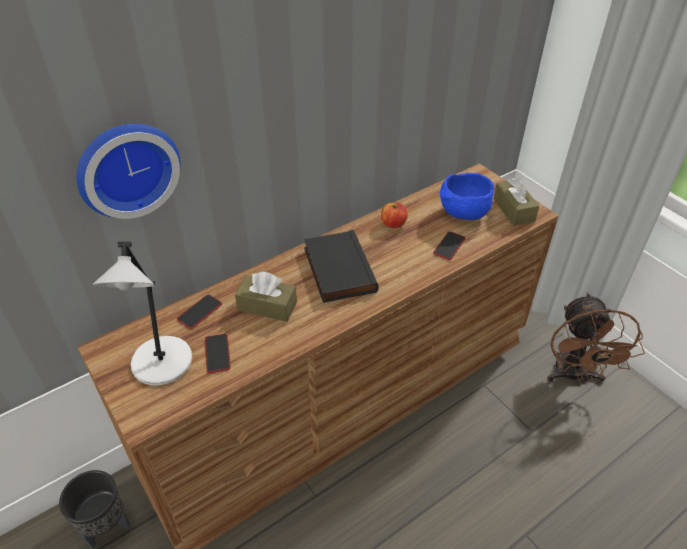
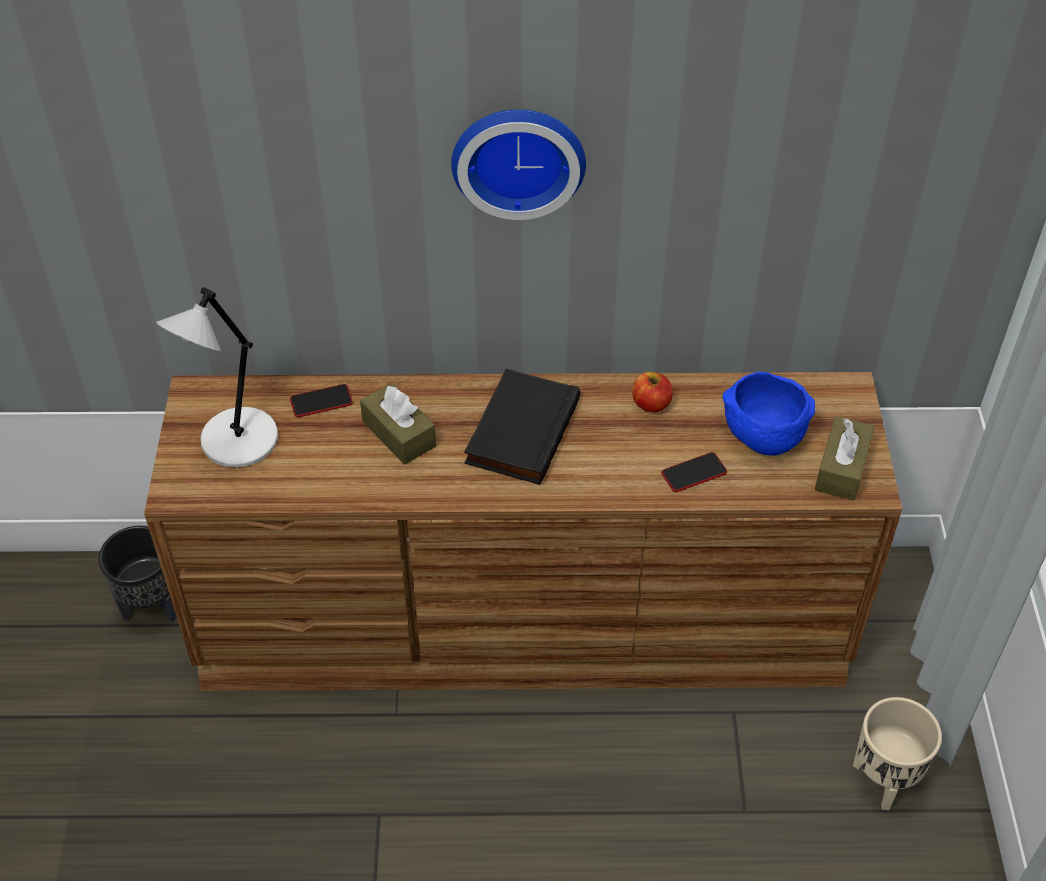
camera: 35 degrees right, 5 degrees up
(127, 168) = (269, 201): wall clock -> wall clock (518, 157)
(217, 354) = (300, 461): phone -> none
(574, 376) = (884, 780): brown fan -> beige planter

